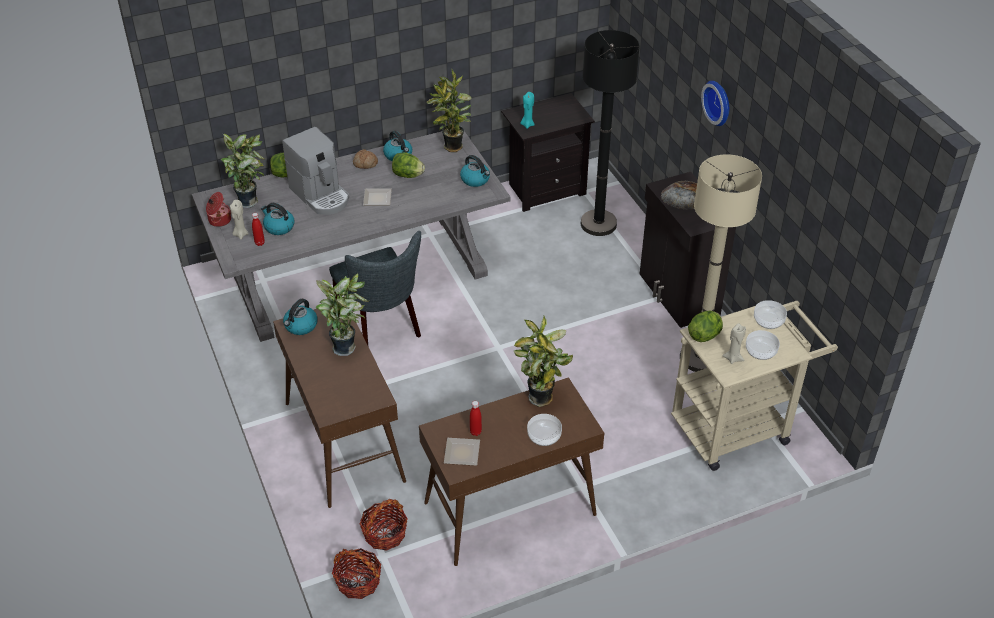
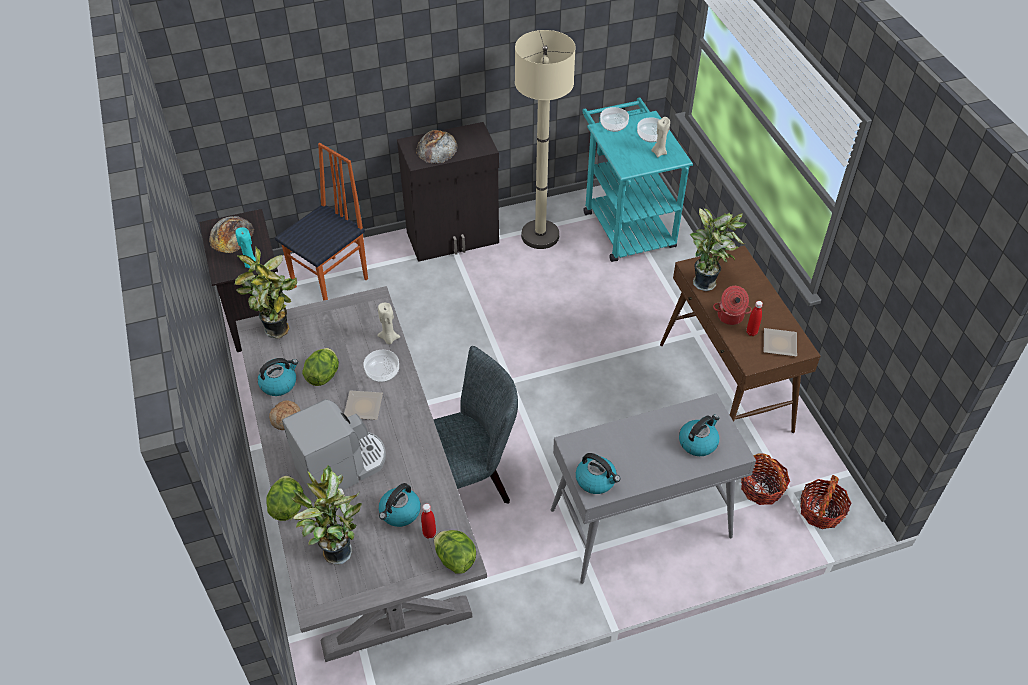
camera: 85 degrees left, 5 degrees up
(219, 220) = (371, 586): cooking pot -> cooking pot (730, 317)
(240, 234) = (407, 557): beige candle -> beige candle (389, 339)
(343, 441) = (639, 524): brown console table -> grey console table
(346, 346) = (631, 436): potted plant -> none
(475, 180) = (348, 313): kettle -> kettle (698, 442)
(544, 436) = (752, 284): bowl -> bowl (382, 372)
(558, 110) = (231, 235): none -> bread
(598, 224) = (332, 283): black floor lamp -> chair
(705, 335) = (630, 164): lettuce -> lettuce (455, 559)
(719, 102) = (410, 46): wall clock -> none
(739, 426) = (625, 224): beige cart -> turquoise cart

